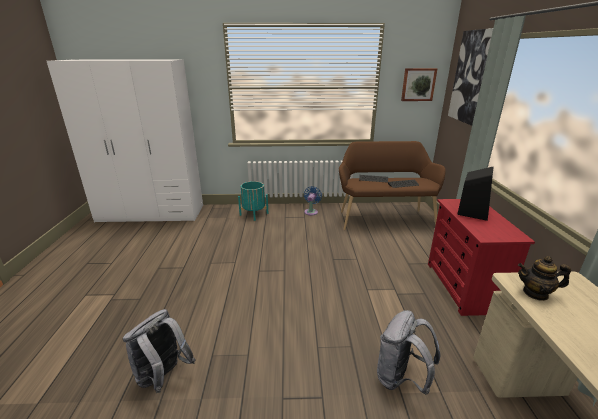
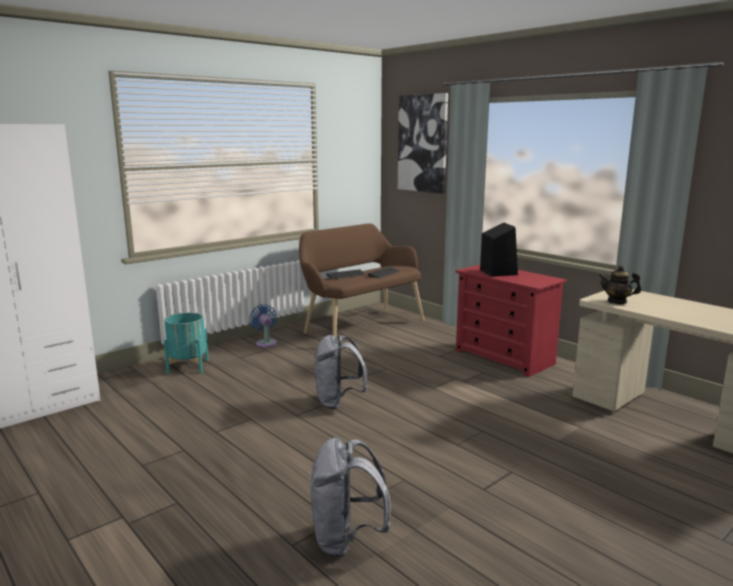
camera: 40 degrees left, 10 degrees down
(401, 378) = (546, 432): grey backpack -> grey backpack (338, 402)
(418, 84) = (355, 156): picture -> none
(535, 293) = (617, 301): teapot -> teapot turned 45 degrees clockwise

